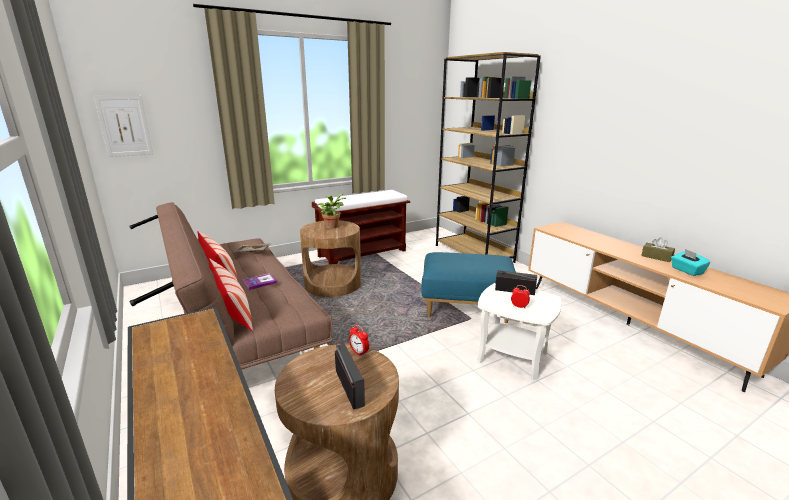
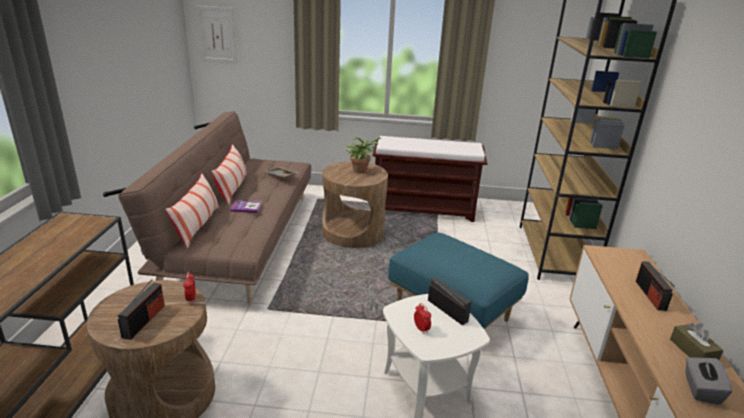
camera: 35 degrees right, 5 degrees up
(601, 240) = (650, 295): none -> radio
(686, 271) = (700, 389): turquoise tissue box -> grey tissue box

